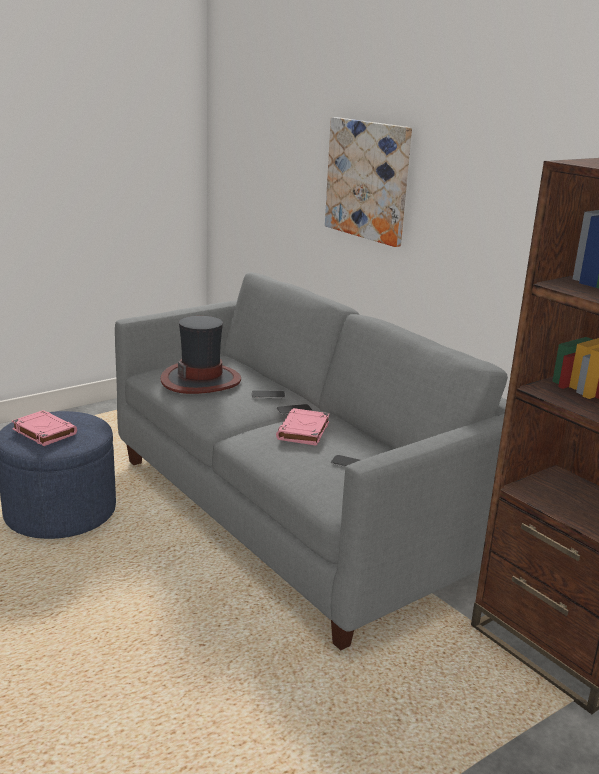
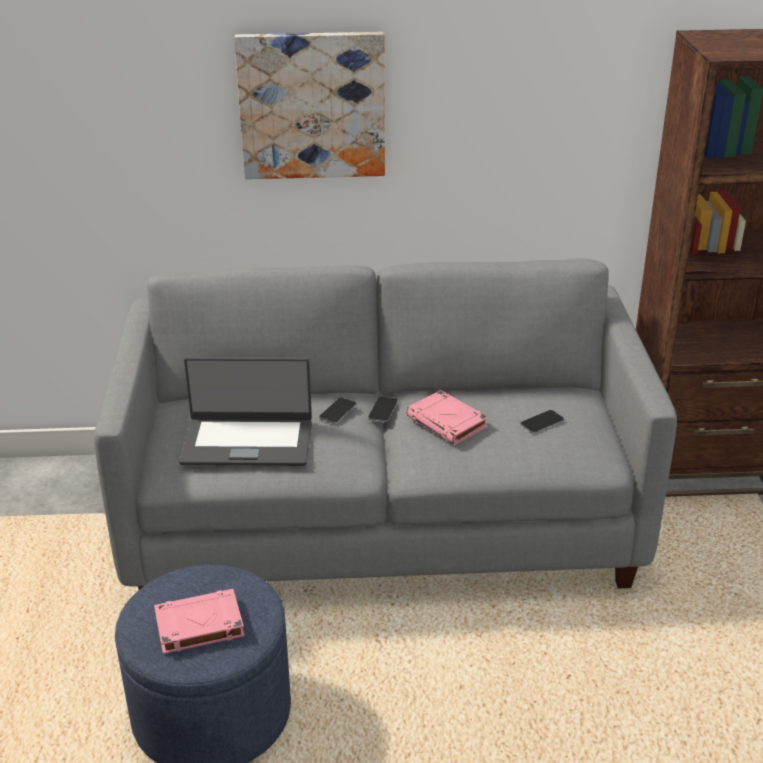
camera: 55 degrees left, 10 degrees up
(201, 380) = (247, 442): hat -> laptop

